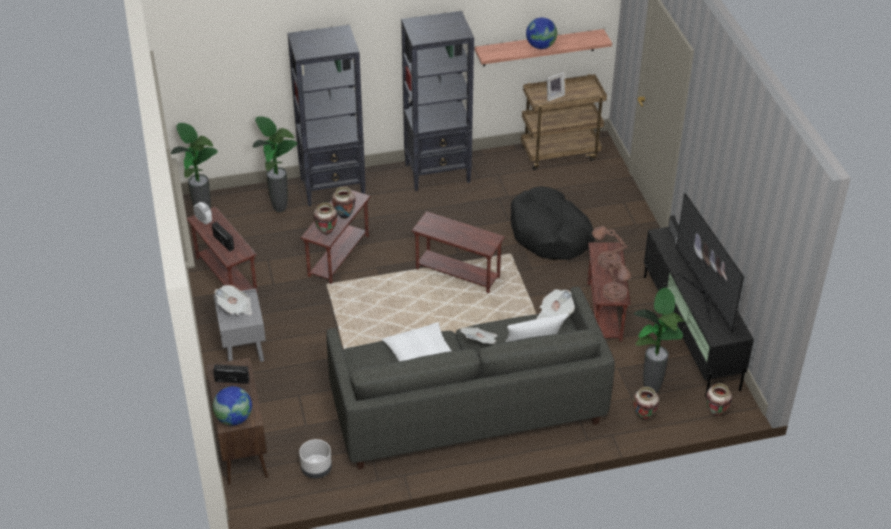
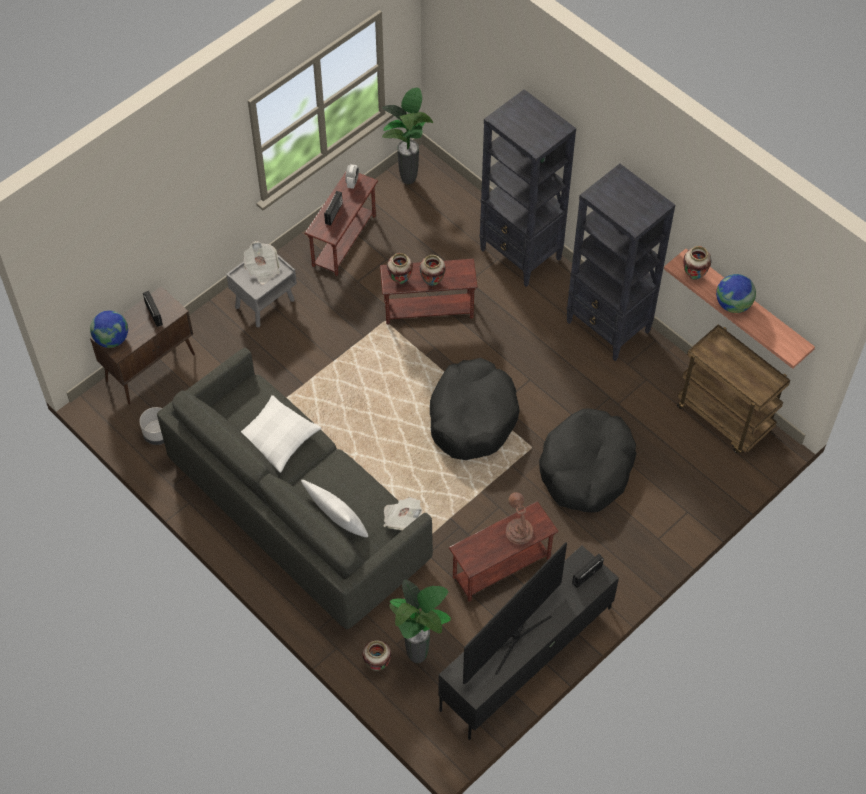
camera: 60 degrees right, 15 degrees up
(279, 209) = (461, 230): potted plant -> none
(457, 273) = (472, 417): brown side table -> black dog bed
(480, 342) = (325, 474): newspaper -> none
(553, 96) = (726, 361): picture frame -> none
(615, 294) = (473, 559): brown table lamp -> none
(715, 413) = (422, 728): vase -> vase (694, 276)

